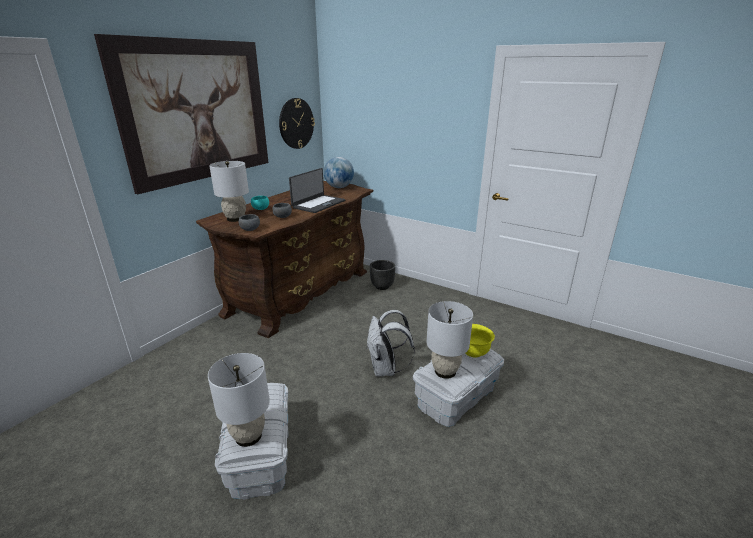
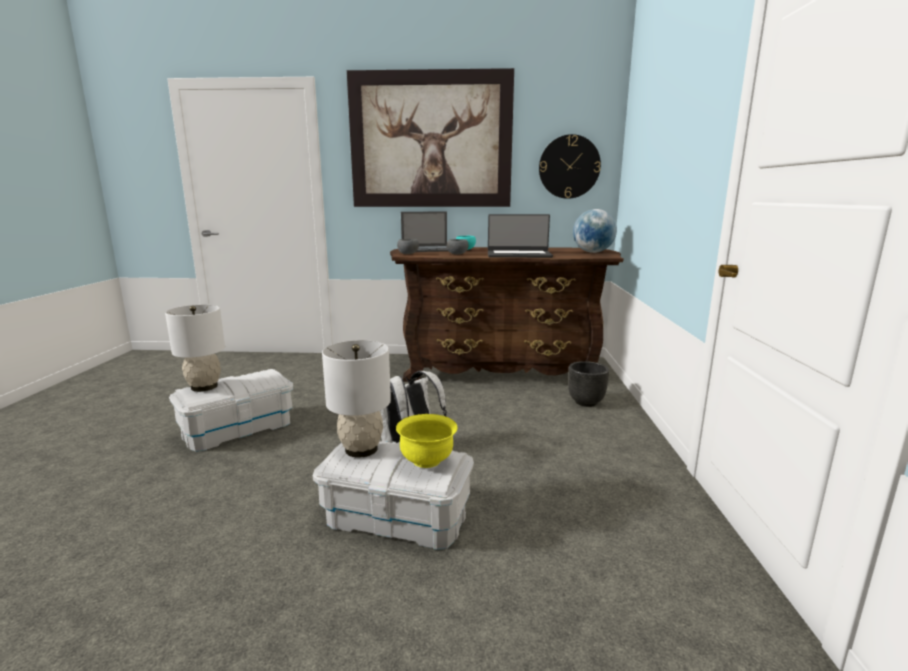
camera: 60 degrees right, 10 degrees down
(235, 218) = (427, 249): white table lamp -> laptop

